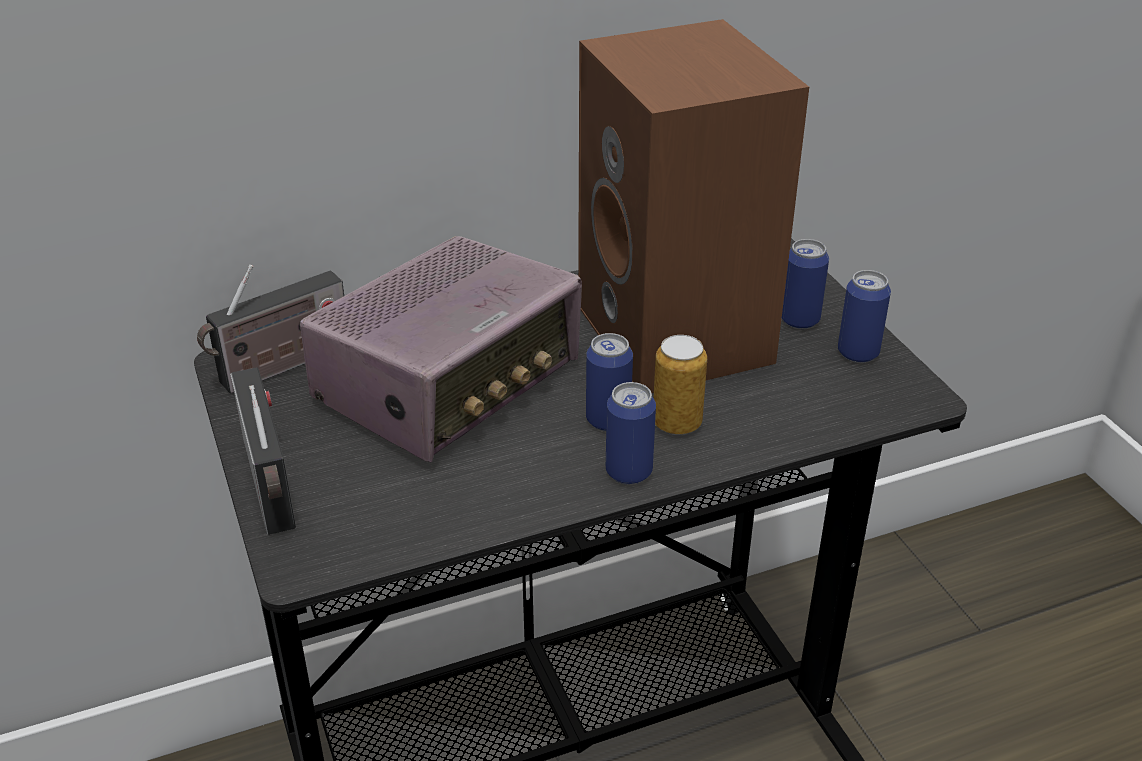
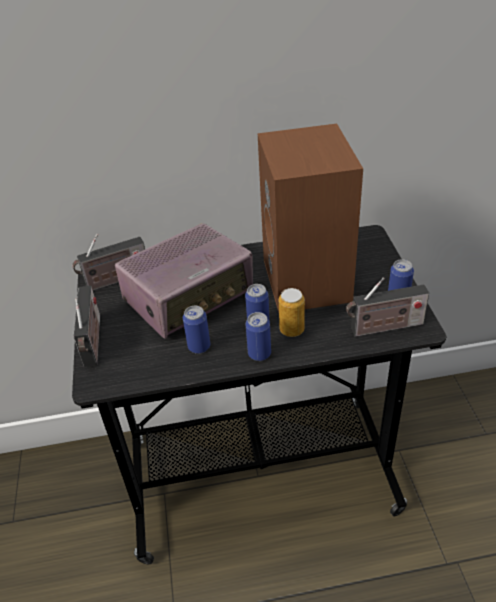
camera: 15 degrees right, 5 degrees up
(799, 320) = (373, 278): can -> can (199, 346)
(849, 402) = (383, 327): none -> radio

